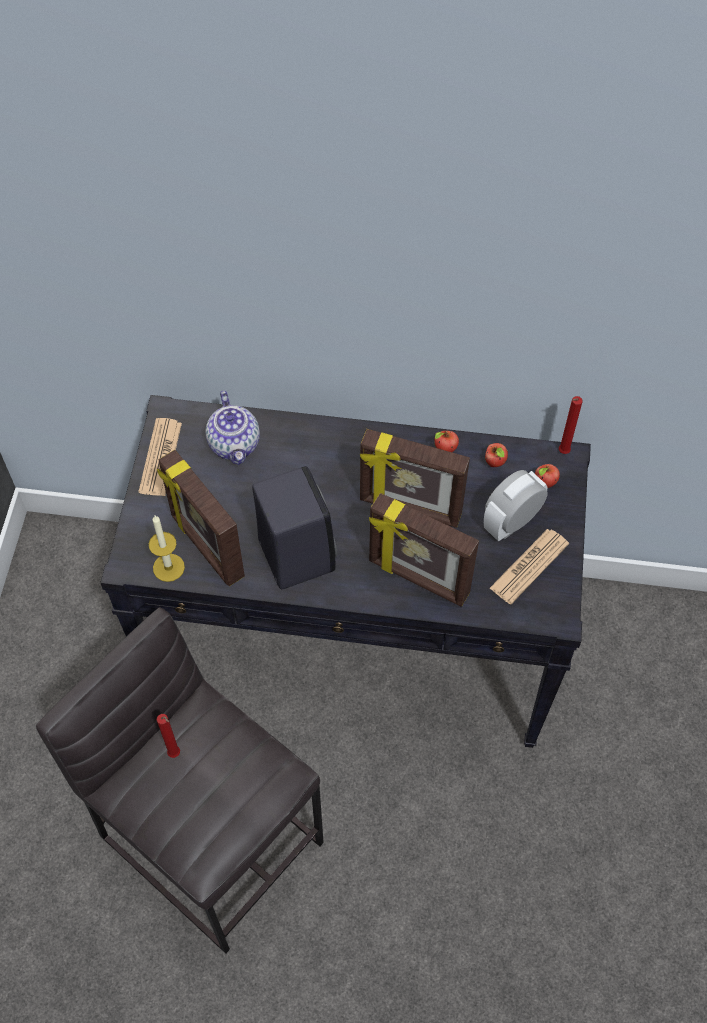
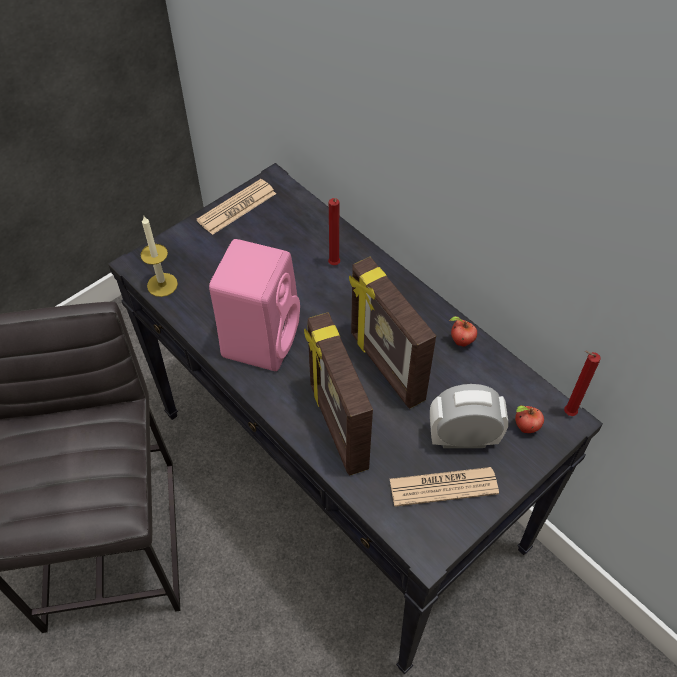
camera: 40 degrees right, 5 degrees down
(175, 755) = (63, 435): red candle -> red candle (334, 265)
(206, 547) = (202, 288): picture frame -> none
(235, 444) = (298, 232): teapot -> none
(294, 553) = (261, 337): black speaker -> pink speaker
(495, 463) = (495, 381): apple -> none

